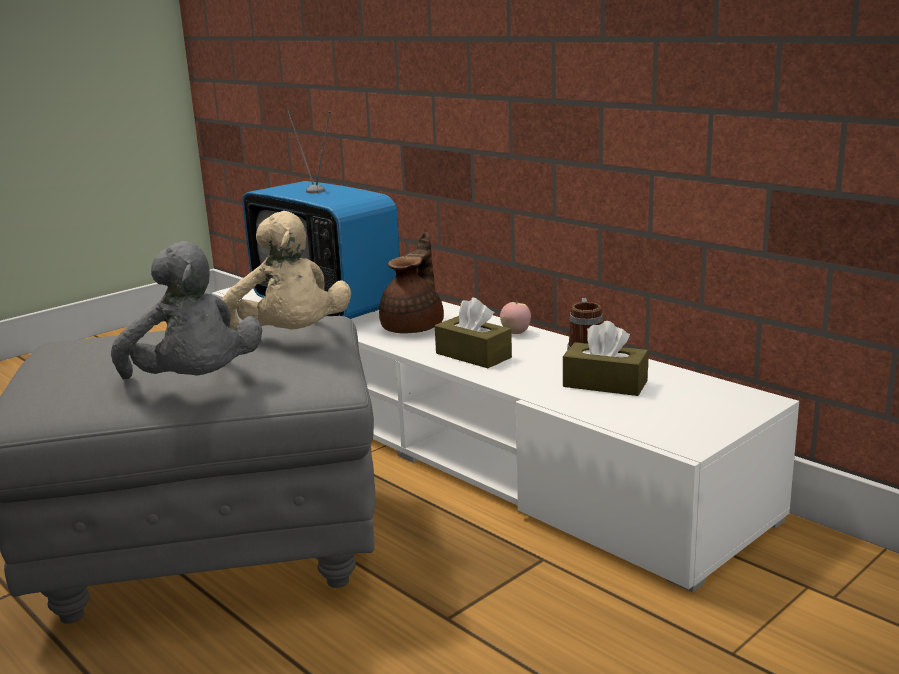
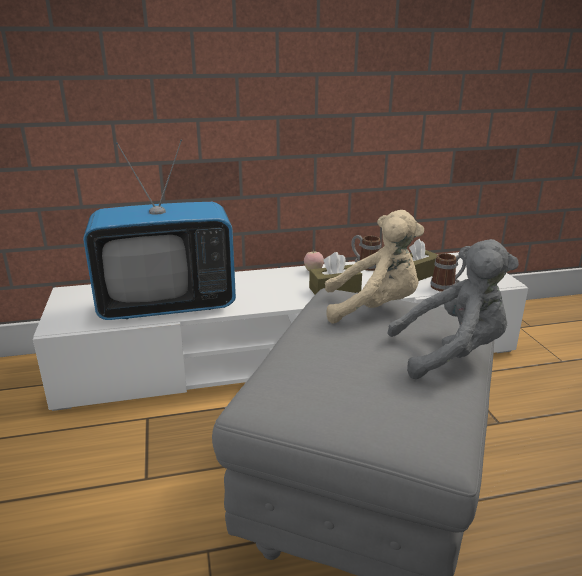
camera: 60 degrees left, 5 degrees up
(414, 327) = (260, 291): brown teapot -> none
(592, 409) = (447, 286): none -> mug

